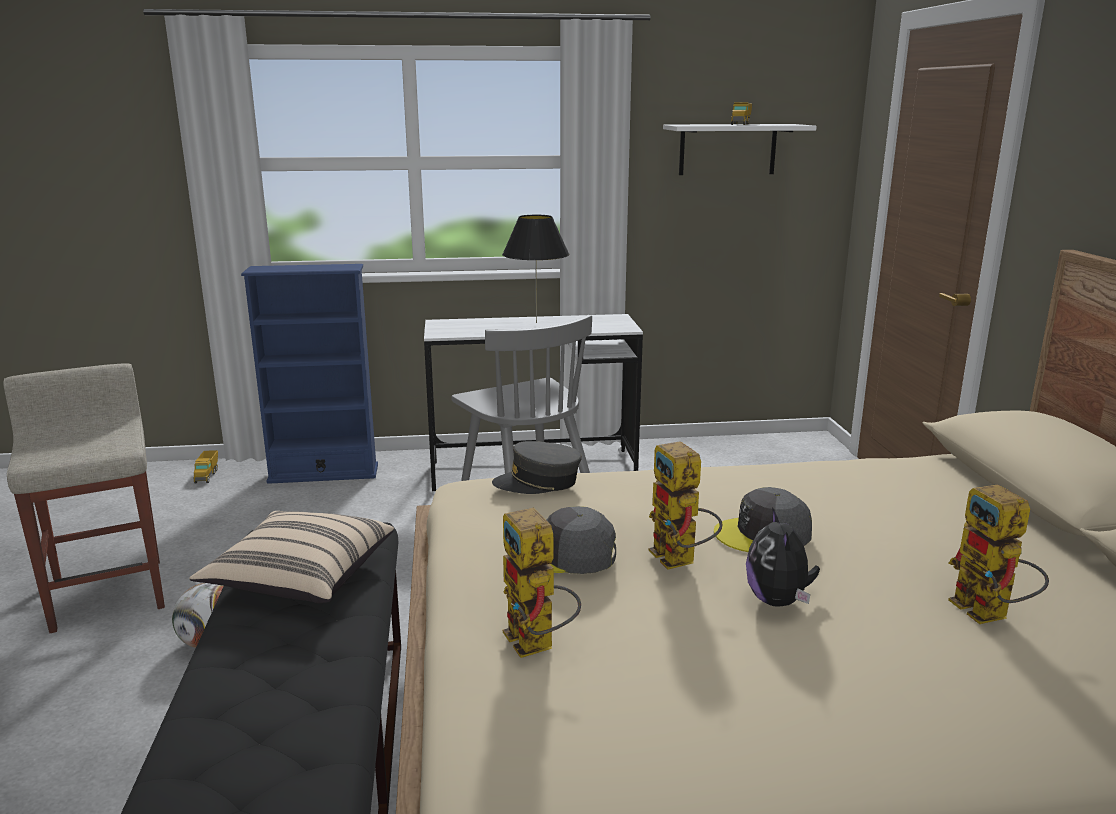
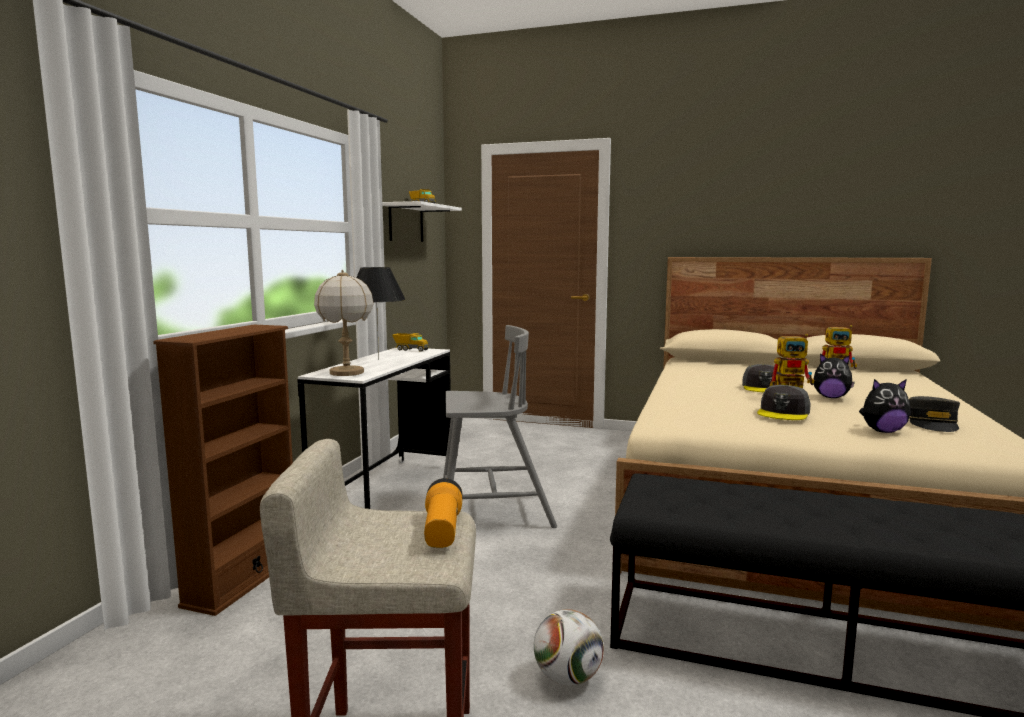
camera: 65 degrees left, 10 degrees down
(95, 452) = (442, 530): none -> flashlight
(207, 476) = (114, 659): toy truck -> toy truck (410, 350)
(301, 579) = (725, 502): beige pillow -> none
(324, 473) = (244, 579): blue bookcase -> brown bookcase
(455, 327) = (346, 372): none -> table lamp
(537, 645) = (882, 431): toy robot -> plush toy
(538, 482) = (681, 404): grey cap -> grey cap (933, 424)

